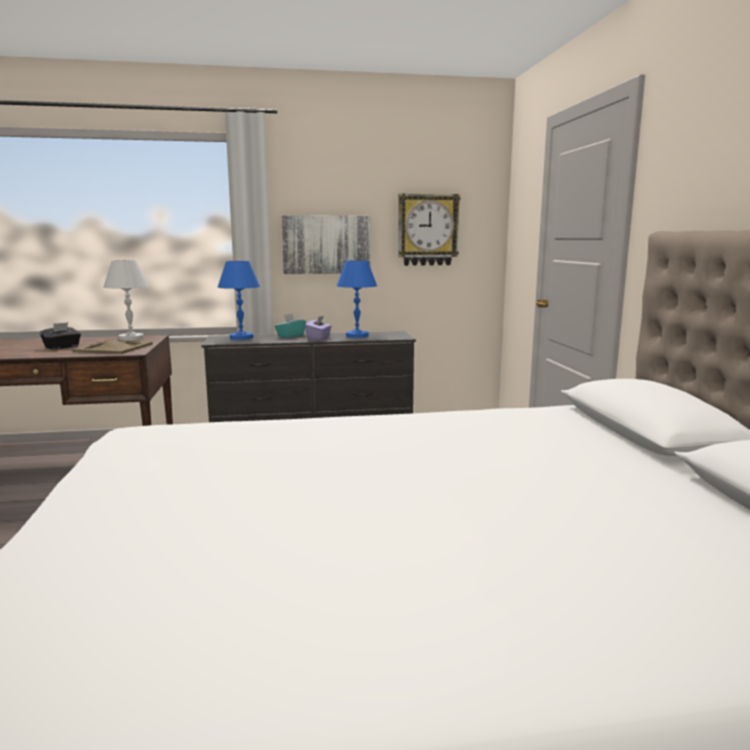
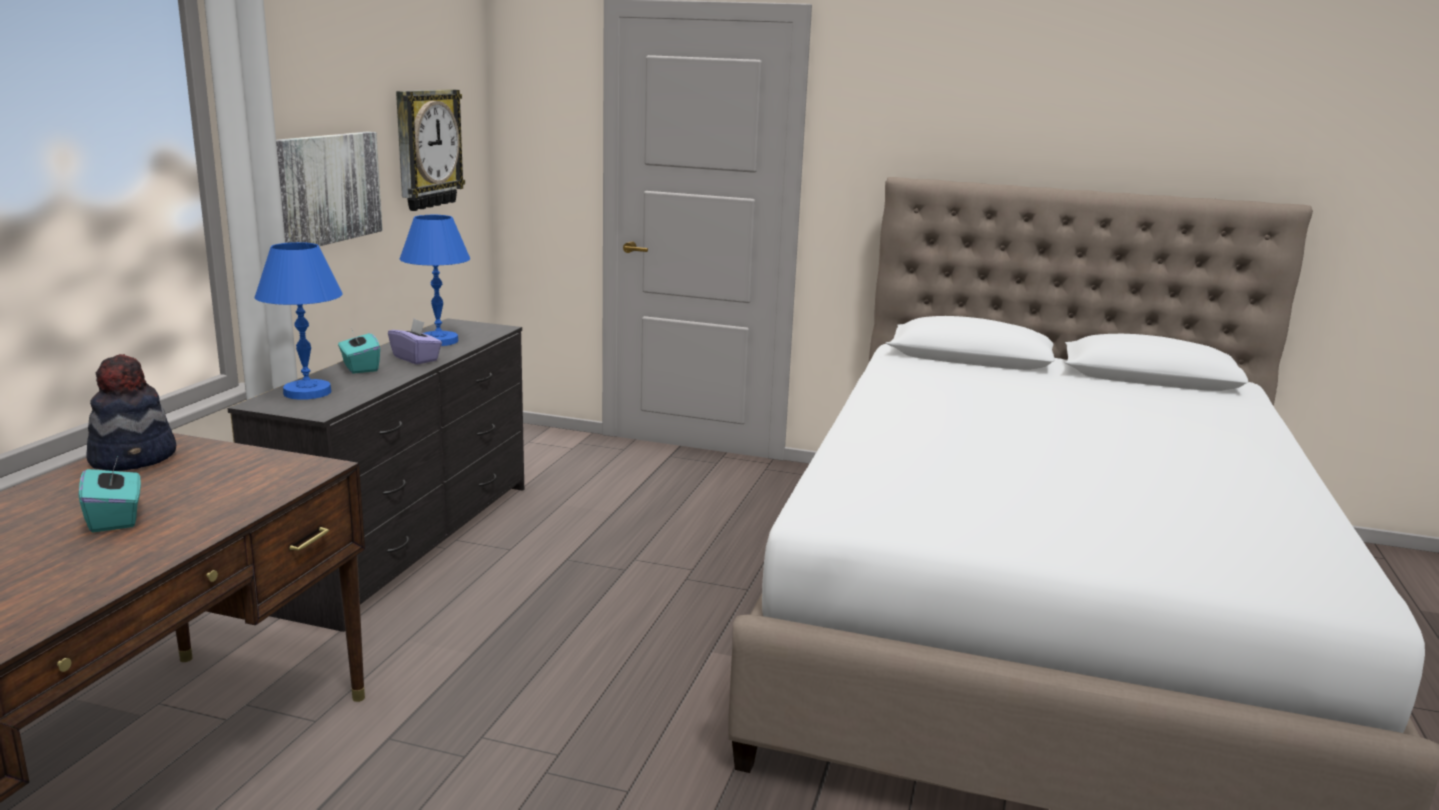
camera: 65 degrees left, 5 degrees up
(62, 347) = (115, 518): black tissue box -> turquoise tissue box
(114, 348) = (234, 478): beige tray -> none
(131, 338) = (134, 458): white table lamp -> hat

